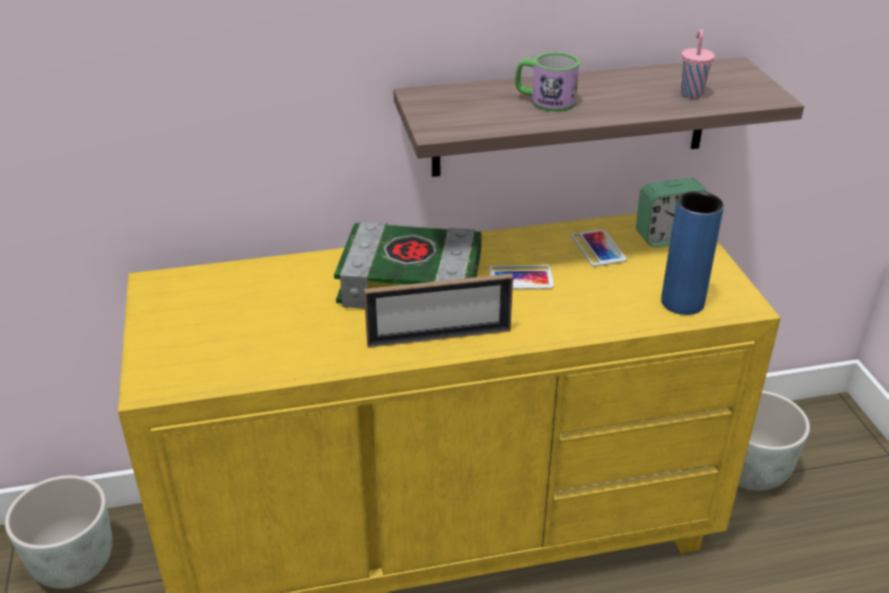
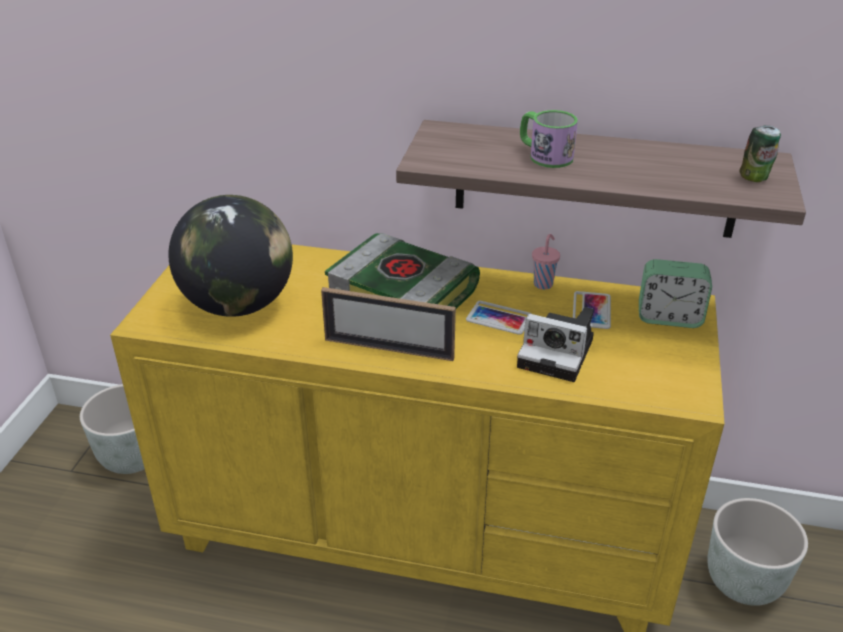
camera: 25 degrees right, 0 degrees up
(244, 337) = (238, 305): none -> globe
(600, 296) = (559, 353): none -> camera
(682, 302) = (633, 381): blue vase -> none
(691, 93) = (695, 176): pink cup -> pink cup (543, 284)
(739, 84) = (755, 178): none -> can

